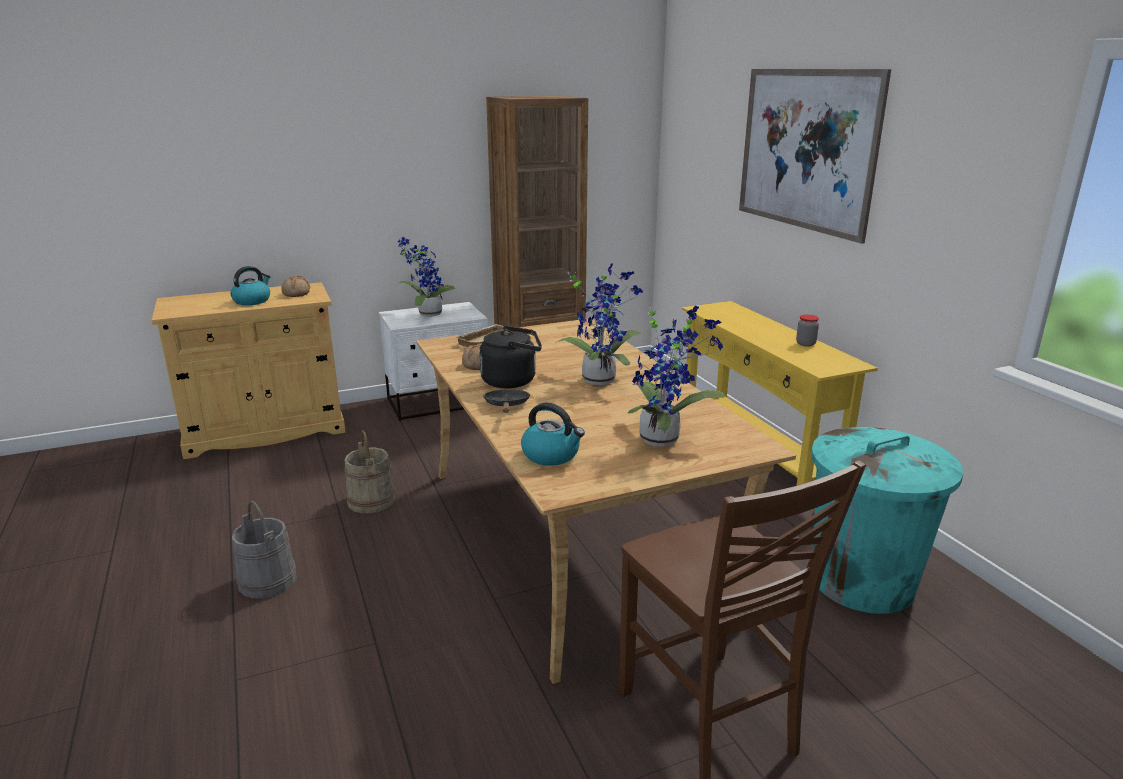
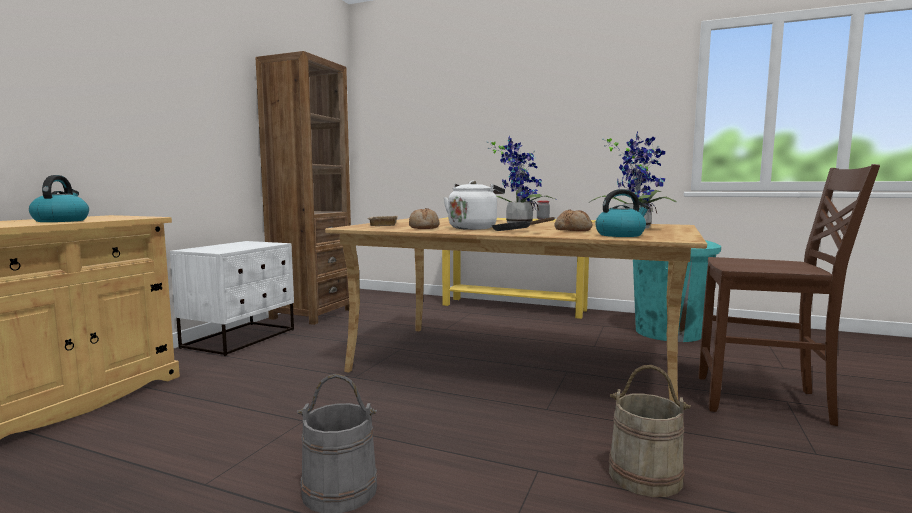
camera: 45 degrees left, 15 degrees down
(297, 293) = (108, 217): bread -> bread (573, 230)
(371, 500) = (316, 403): beige bucket -> beige bucket (644, 476)
(427, 314) = (228, 246): potted plant -> none
(512, 380) = (473, 228): black kettle -> white kettle
(805, 149) = (509, 103): picture -> none

